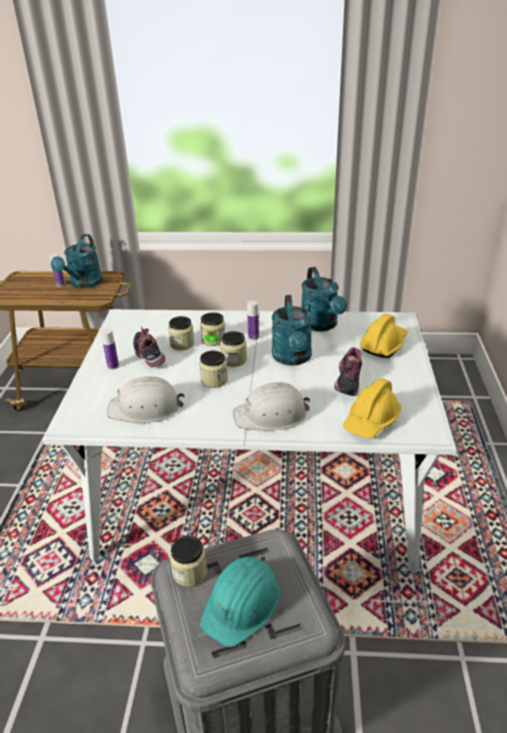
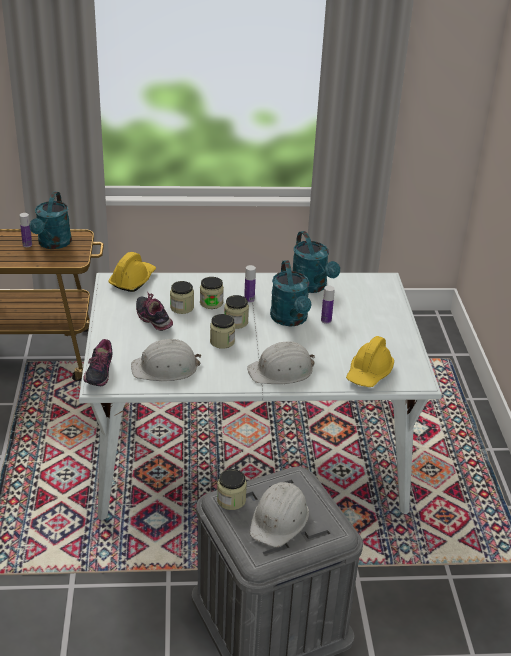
camera: 10 degrees left, 0 degrees up
(113, 366) = (121, 330): bottle -> bottle (326, 320)
(242, 603) = (279, 519): turquoise hard hat -> white hard hat
(346, 383) = (343, 341): shoe -> shoe (98, 374)
(383, 344) = (372, 305): yellow hard hat -> yellow hard hat (133, 280)

